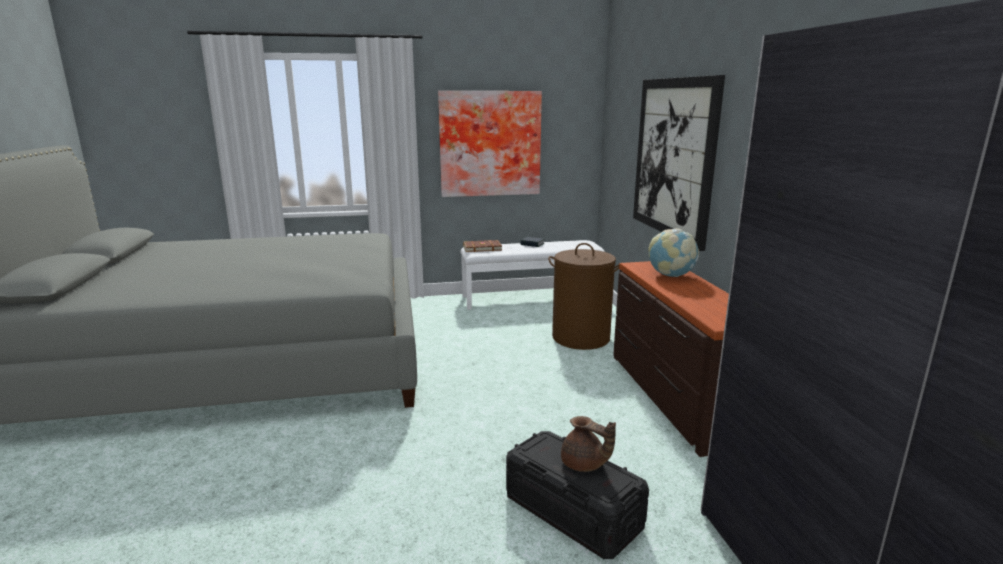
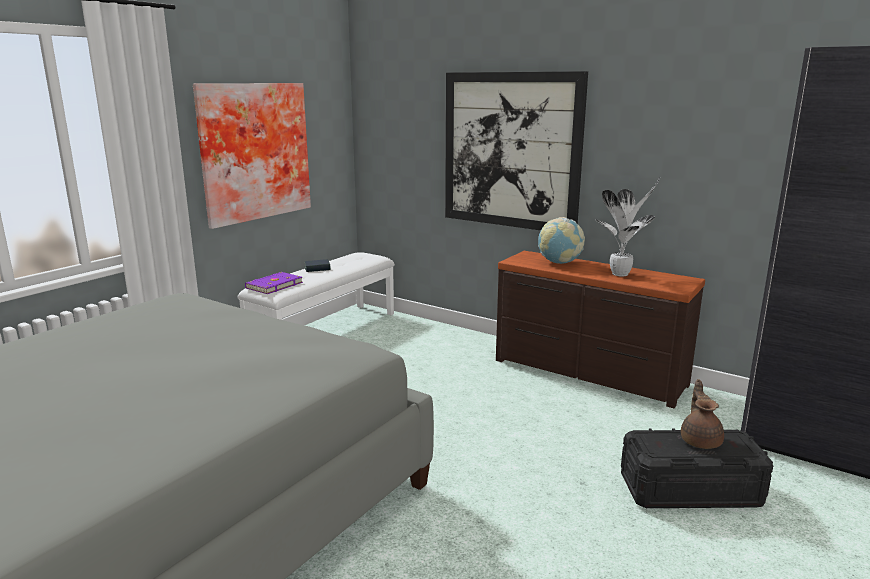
camera: 45 degrees left, 0 degrees up
(482, 248) = (273, 285): brown book -> purple book
(581, 338) = (440, 354): brown laundry basket -> none
(584, 464) = (700, 440): brown teapot -> brown teapot turned 75 degrees counterclockwise
(701, 298) = (622, 274): none -> potted plant

